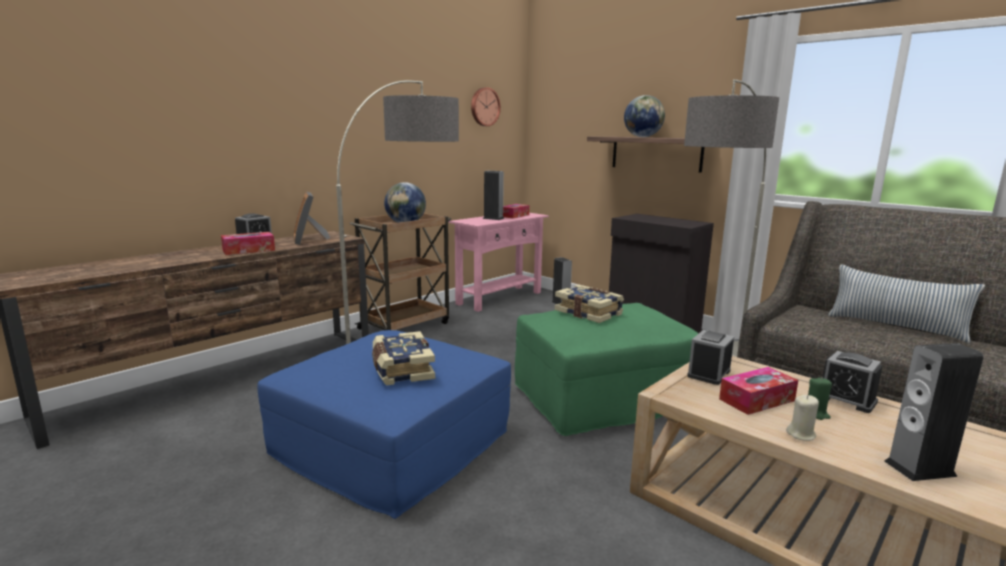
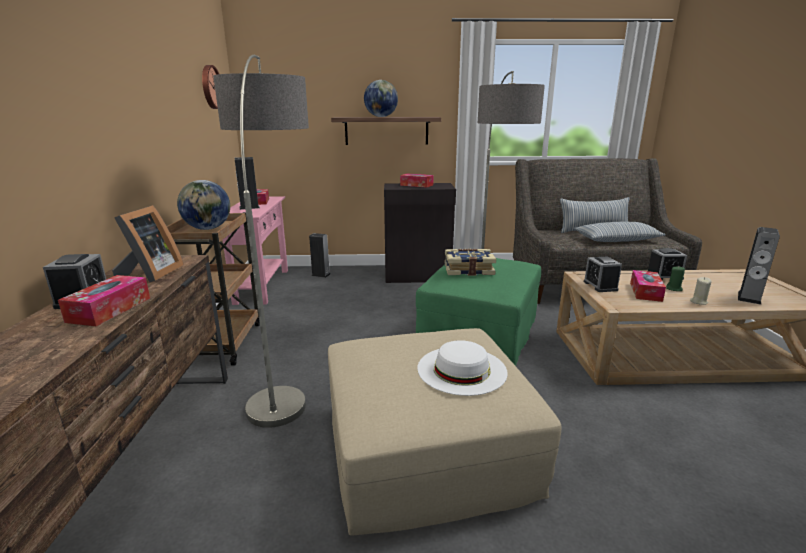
camera: 45 degrees left, 5 degrees up
(309, 240) = (150, 274): picture frame -> picture frame turned 105 degrees counterclockwise
(392, 444) = (427, 448): blue ottoman -> beige ottoman
(401, 370) = (462, 369): book -> white hat
(661, 219) = (416, 185): none -> tissue box
(898, 345) = (617, 240): none -> pillow

